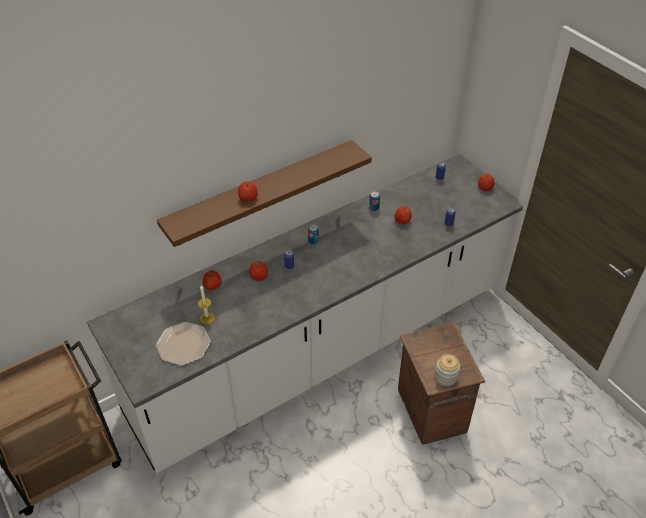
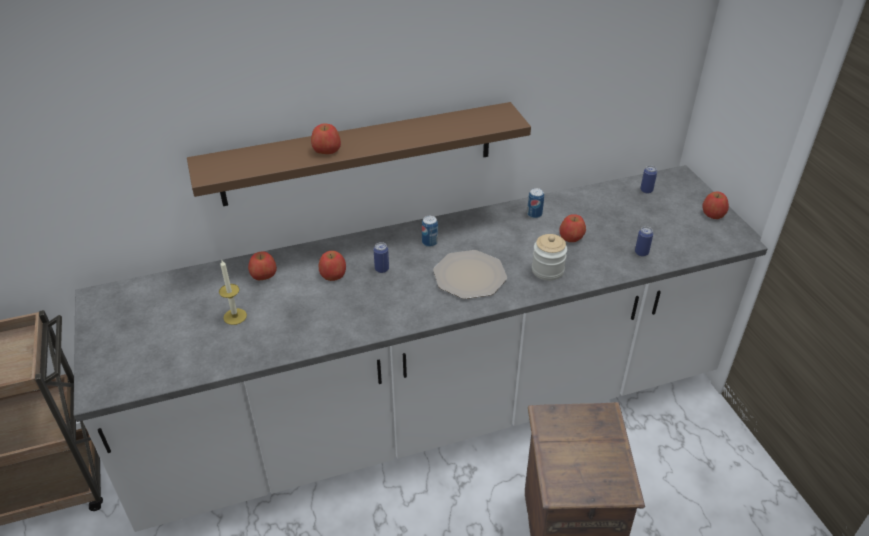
camera: 15 degrees right, 5 degrees down
(183, 345) = (184, 346): plate -> plate (469, 276)
(445, 377) = (580, 484): jar -> jar (547, 270)

